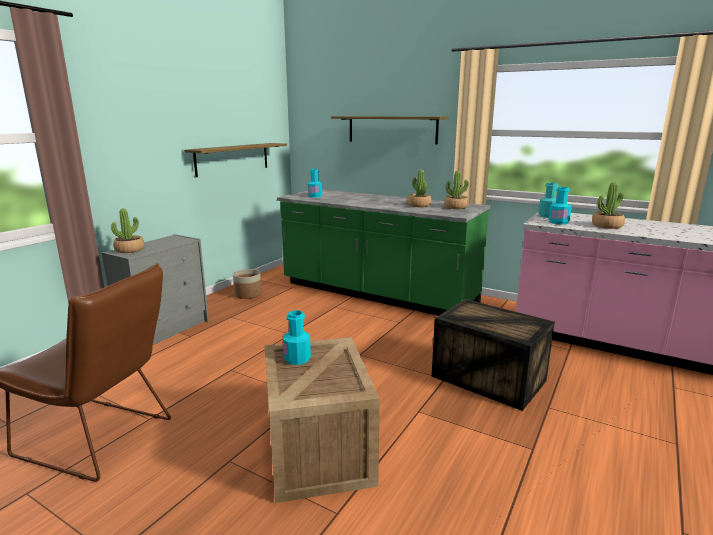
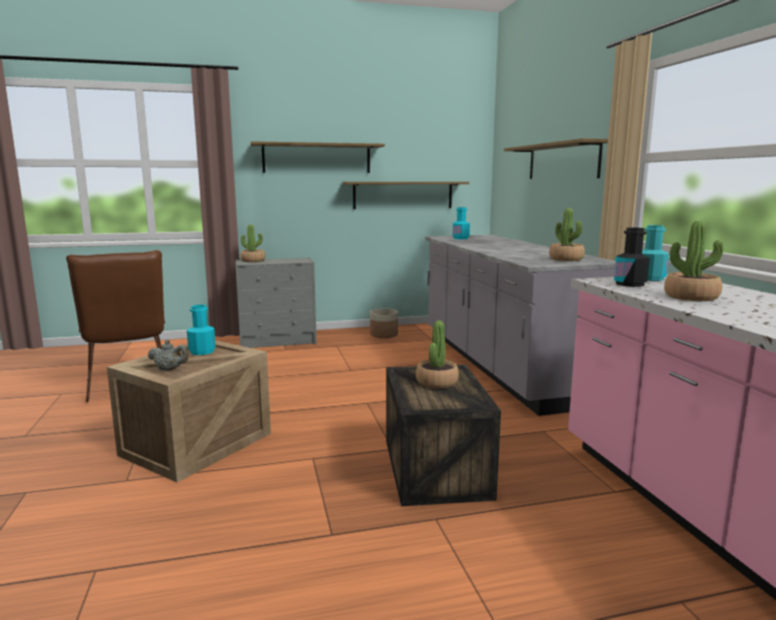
camera: 45 degrees right, 5 degrees down
(158, 126) = (317, 158): none -> shelf
(327, 386) = (170, 369): none -> grey teapot
(377, 294) = (500, 365): green counter -> grey counter
(418, 205) = (530, 253): potted plant -> potted plant (436, 382)
(558, 222) = (629, 284): turquoise bottle -> black bottle

